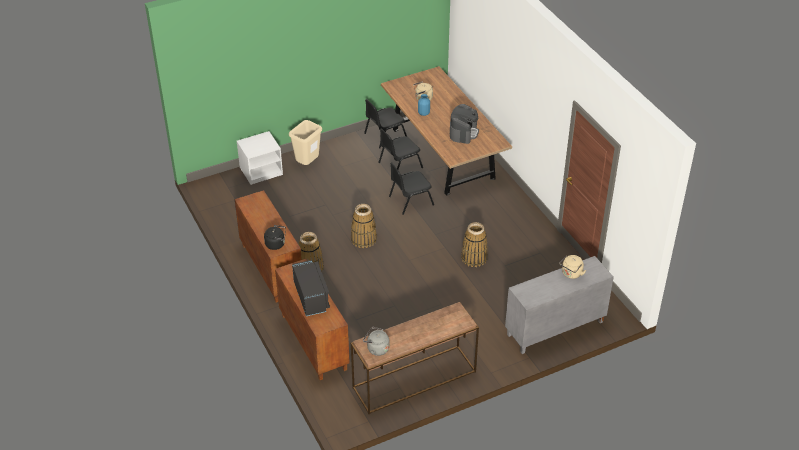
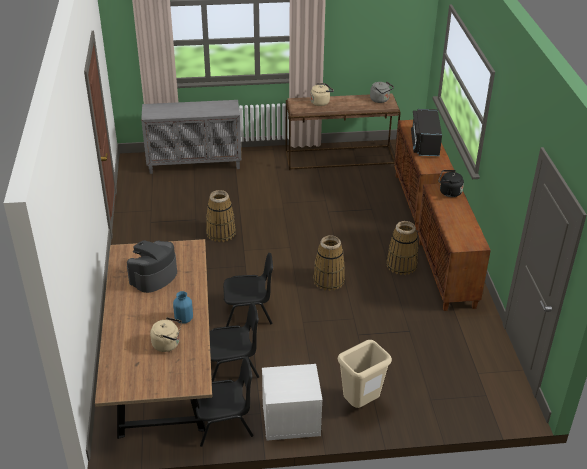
camera: 160 degrees left, 5 degrees down
(261, 171) = (432, 411): white nightstand -> white nightstand (290, 420)
(571, 274) = (176, 112): beige kettle -> beige kettle (321, 102)

